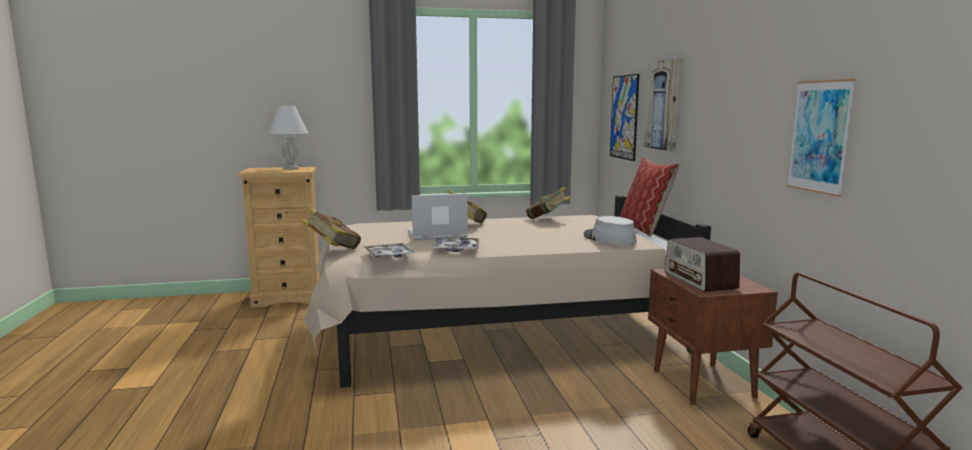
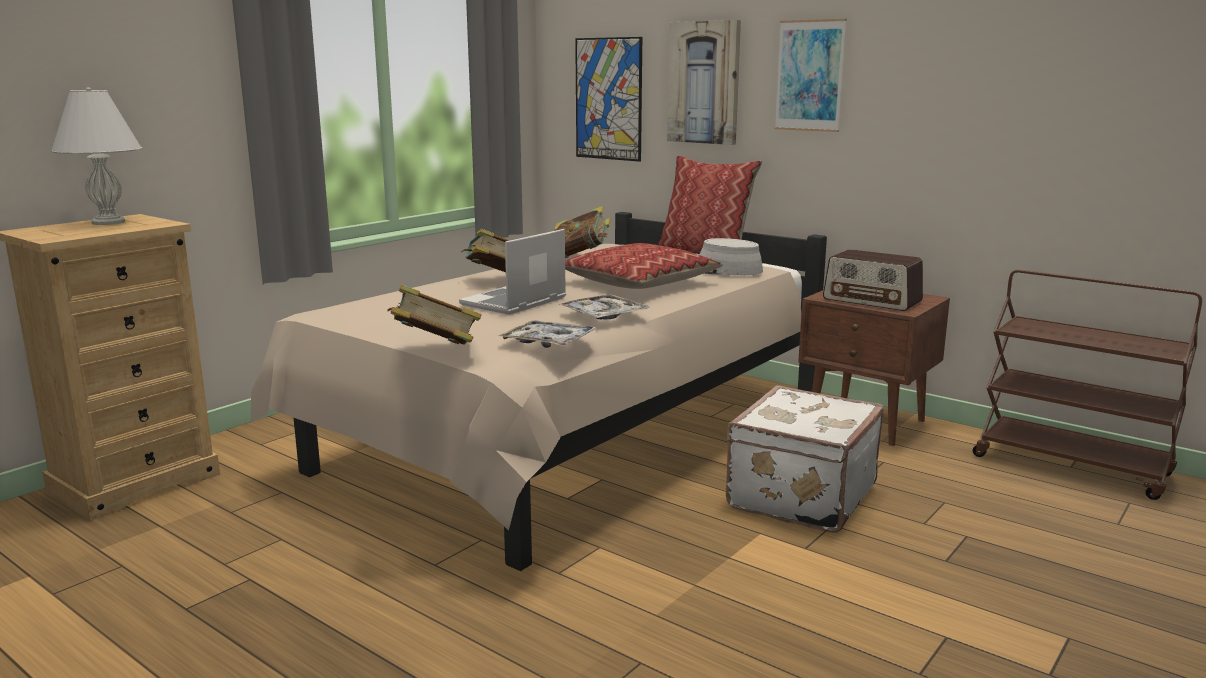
camera: 40 degrees left, 5 degrees up
(533, 237) = (639, 282): none -> pillow
(554, 409) = (798, 496): none -> white suitcase
(819, 136) = (1000, 121): picture -> picture (809, 76)

